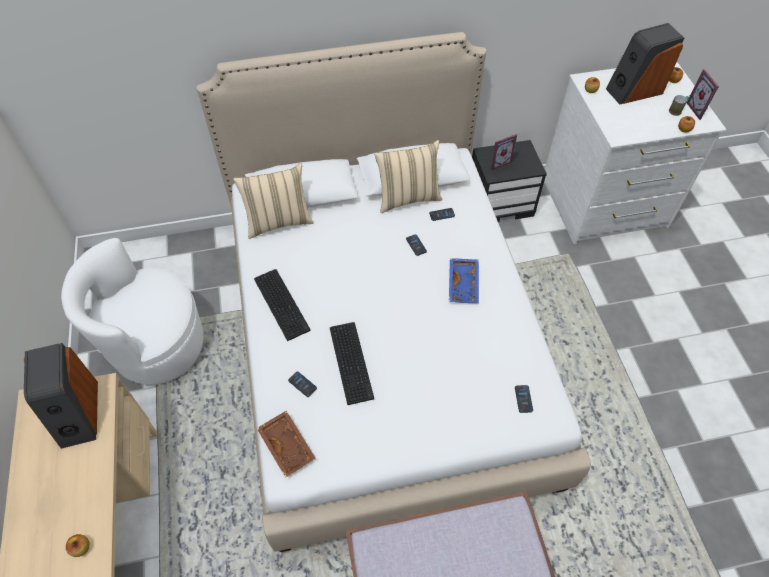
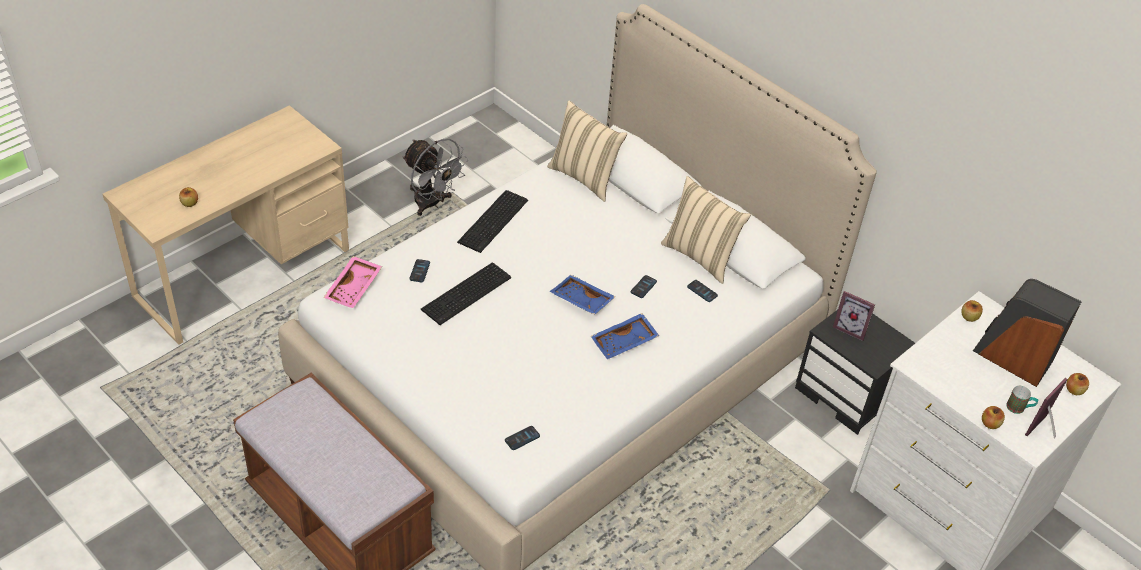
camera: 55 degrees right, 10 degrees down
(78, 413) = (292, 146): speaker -> none
(156, 345) = (432, 204): white armchair -> grey fan
(288, 445) = (354, 288): brown tray -> pink tray
(406, 290) = (581, 301): none -> blue tray

